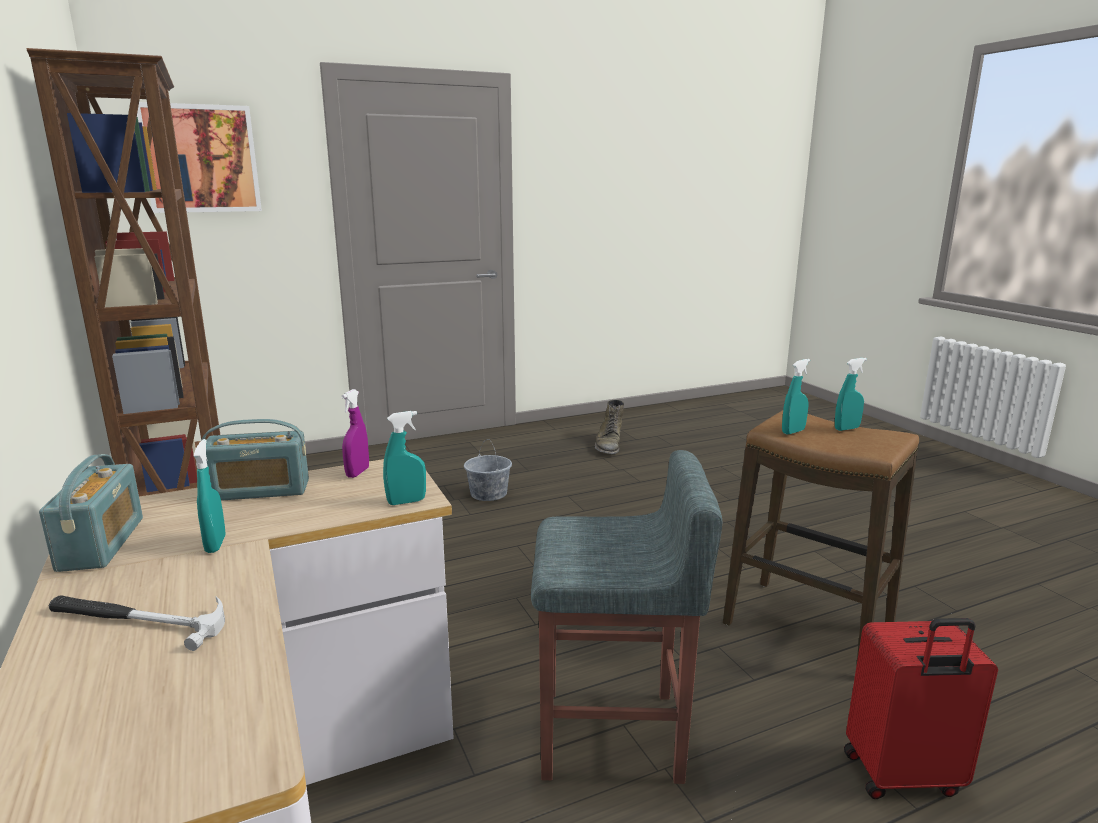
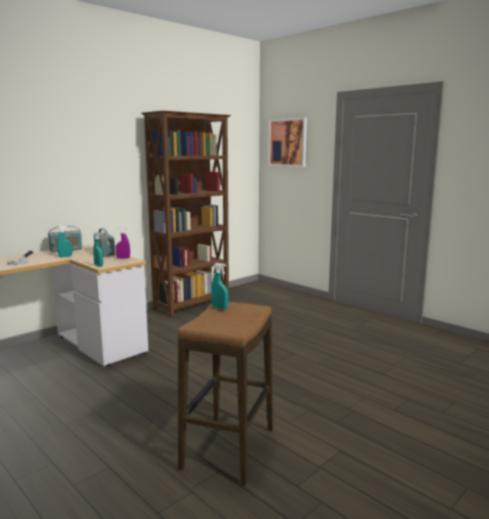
camera: 70 degrees right, 5 degrees down
(488, 493) = (310, 336): grey bucket -> none
(609, 445) = (432, 355): green boot -> none
(613, 735) = (114, 398): grey stool -> none
(846, 428) = (241, 320): turquoise spray bottle -> none
(902, 776) = (96, 481): red suitcase -> none

